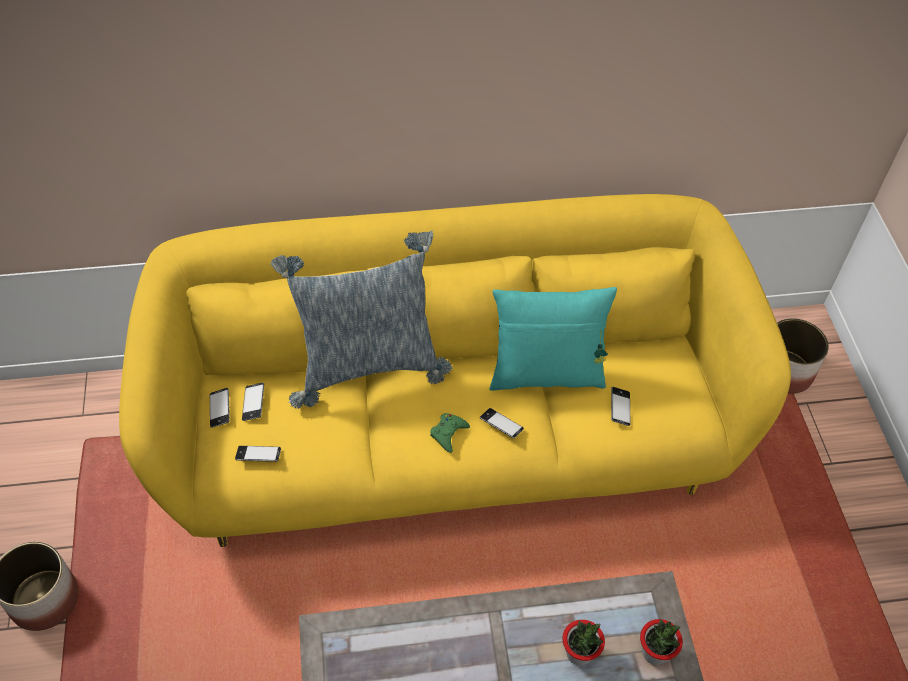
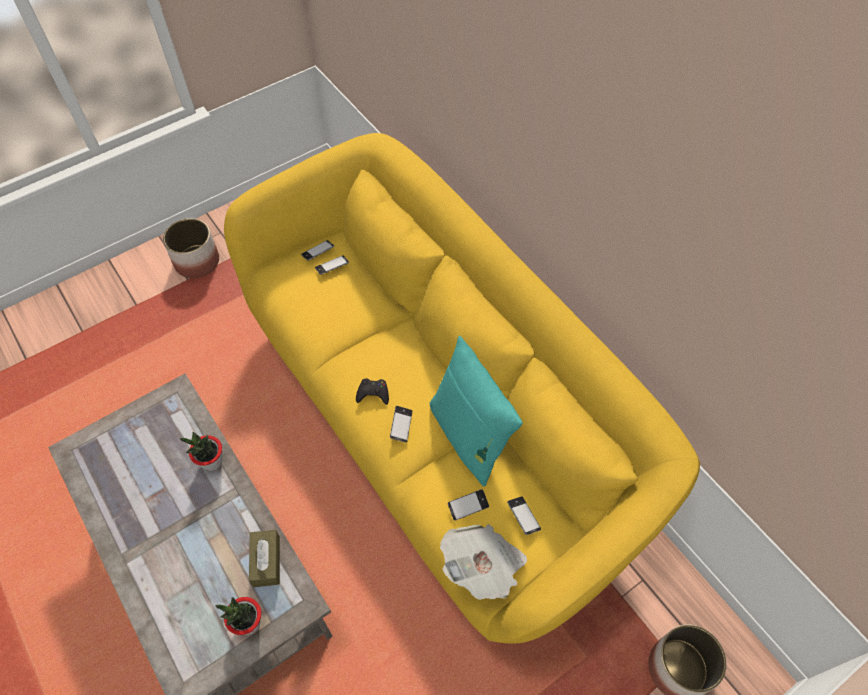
camera: 65 degrees right, 5 degrees up
(258, 455) = (292, 290): phone -> phone (523, 516)
(366, 372) = (398, 317): pillow -> none
(448, 433) = (373, 393): green game controller -> black game controller
(579, 653) = (226, 565): potted plant -> potted plant (212, 461)
(593, 610) = (266, 561): none -> brown tissue box
(686, 424) = (483, 567): none -> newspaper

